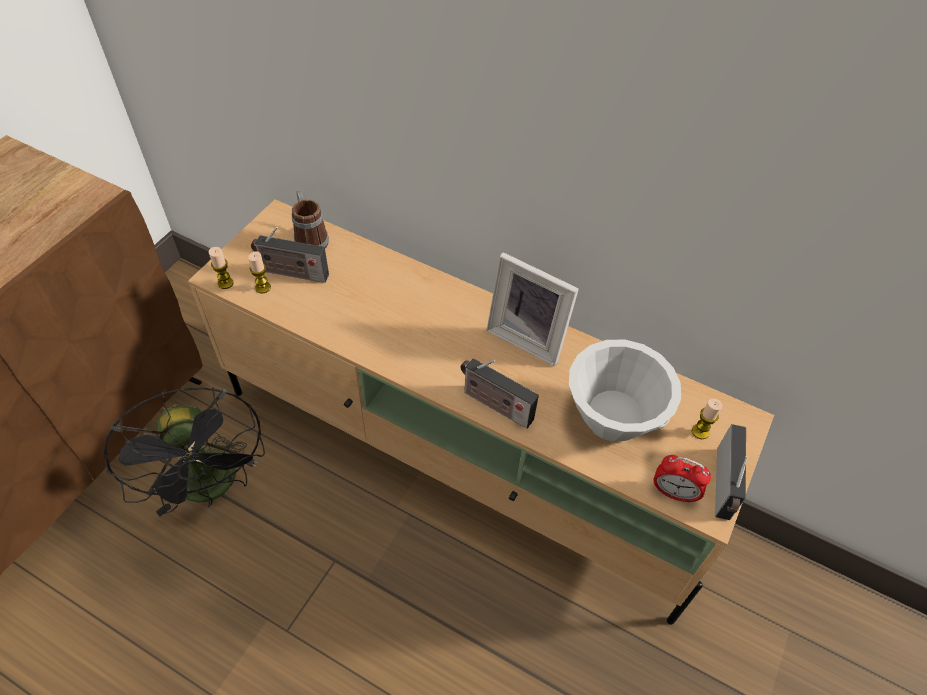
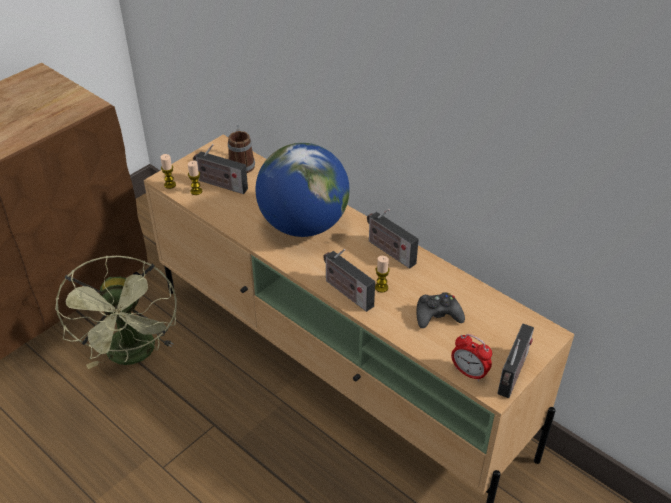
camera: 15 degrees right, 10 degrees down
(212, 487) = (133, 355): black fan -> green fan
(414, 316) = (303, 225): none -> globe
(528, 337) = (389, 251): picture frame -> radio
(612, 418) = (437, 315): white bowl -> black game controller
(700, 431) = (506, 335): candle -> candle (381, 287)

